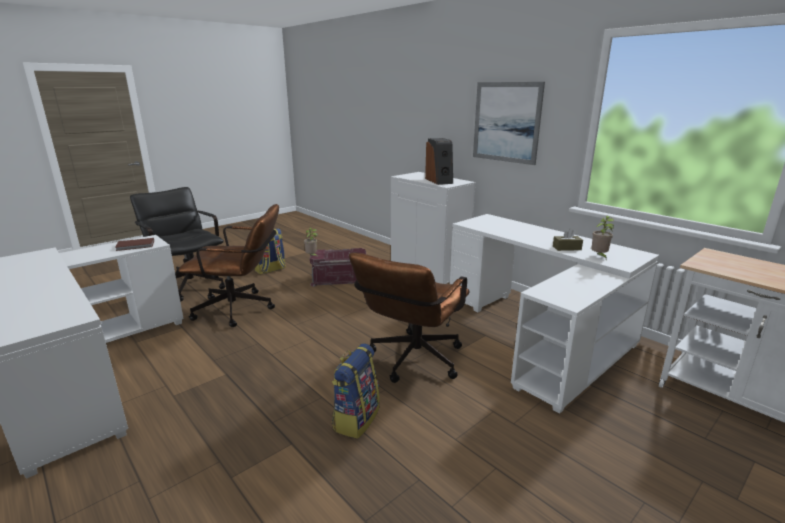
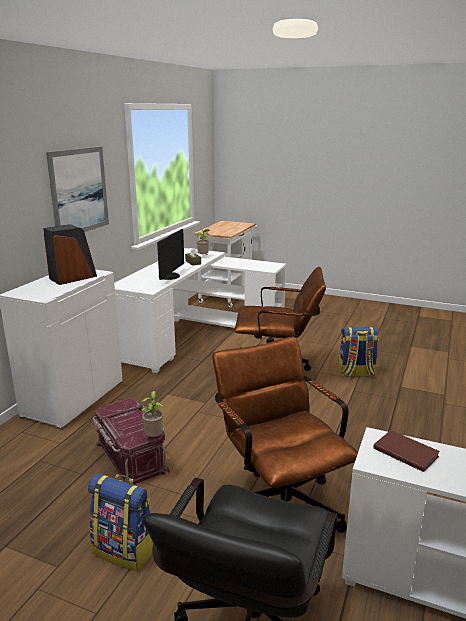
camera: 115 degrees left, 0 degrees up
(508, 233) = (170, 276): none -> monitor

